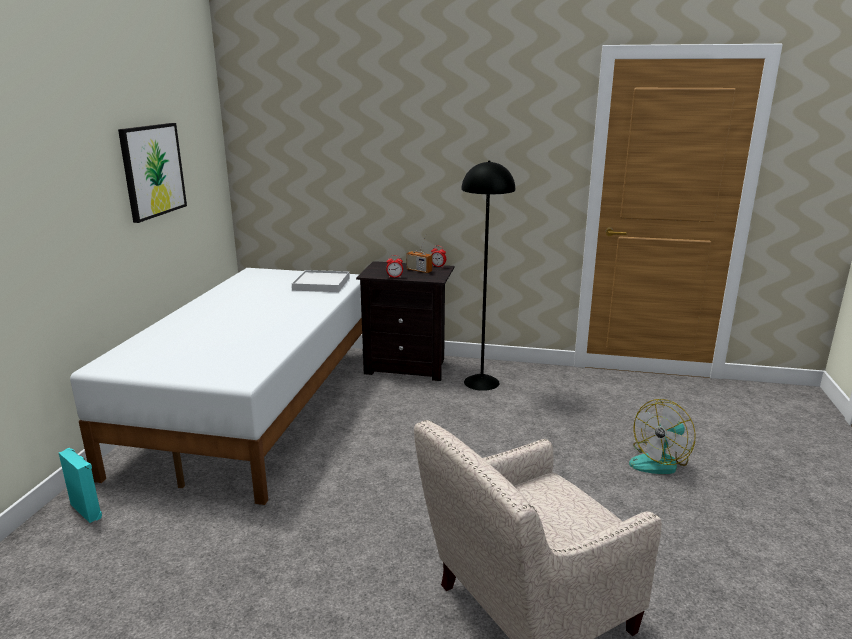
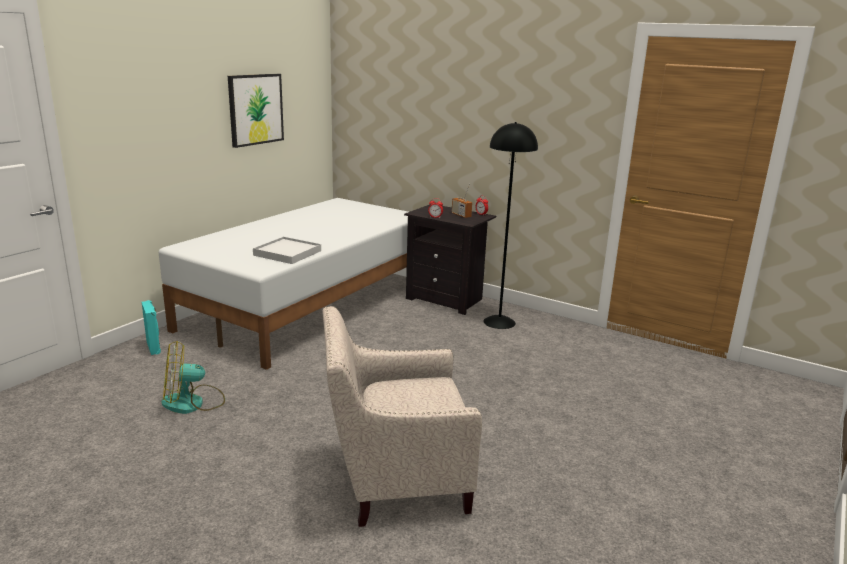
camera: 20 degrees right, 0 degrees up
(321, 284) = (381, 216): white tray -> white tray (287, 253)
(660, 461) = (606, 410): fan -> fan (193, 403)

